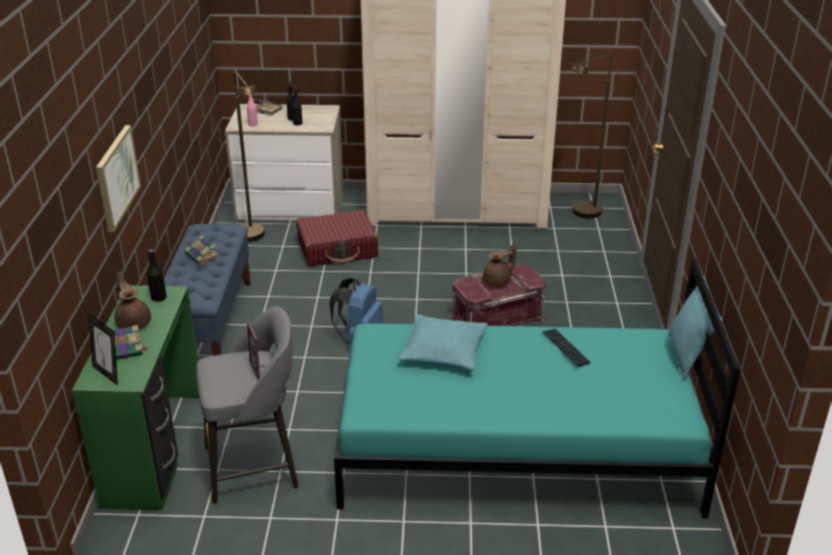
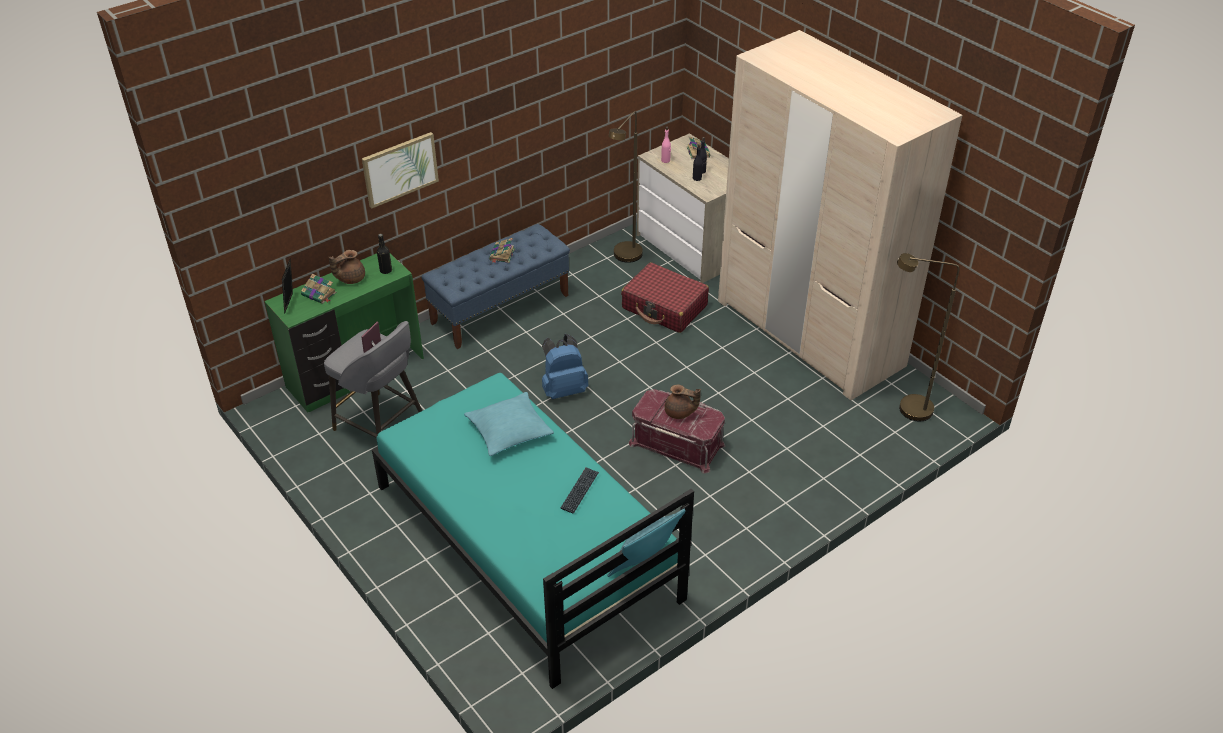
camera: 50 degrees right, 10 degrees up
(134, 322) = (350, 278): brown teapot -> brown teapot turned 150 degrees counterclockwise

